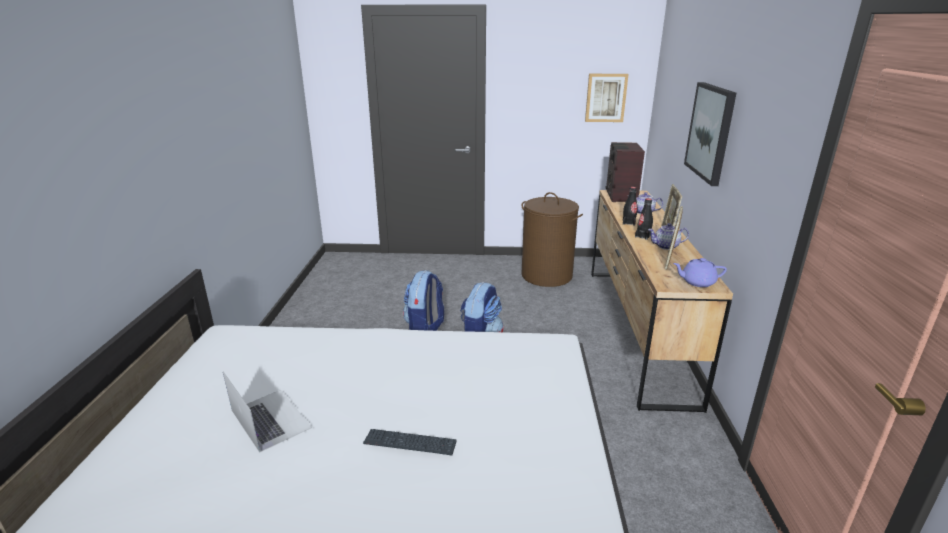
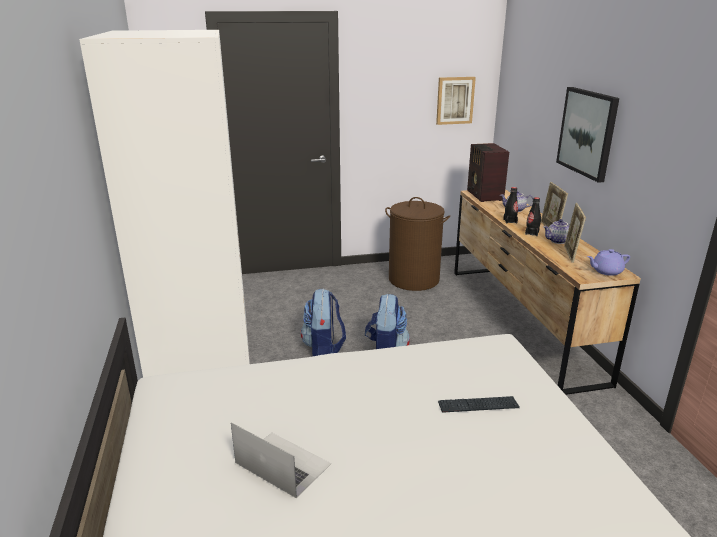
camera: 15 degrees left, 0 degrees up
(313, 327) = (203, 364): none -> white wardrobe
(410, 443) = (435, 460): keyboard -> keyboard (478, 406)

